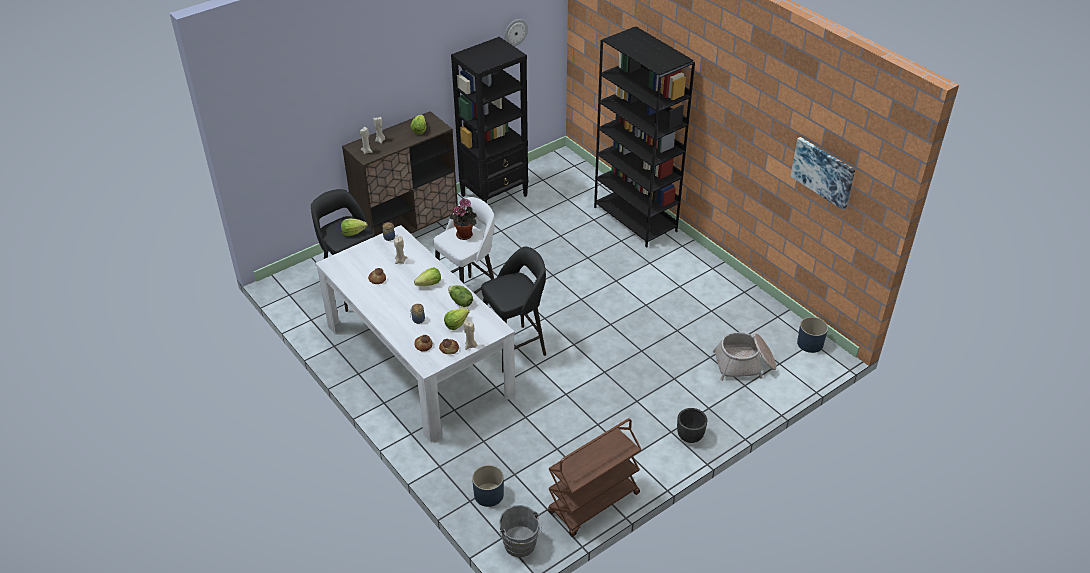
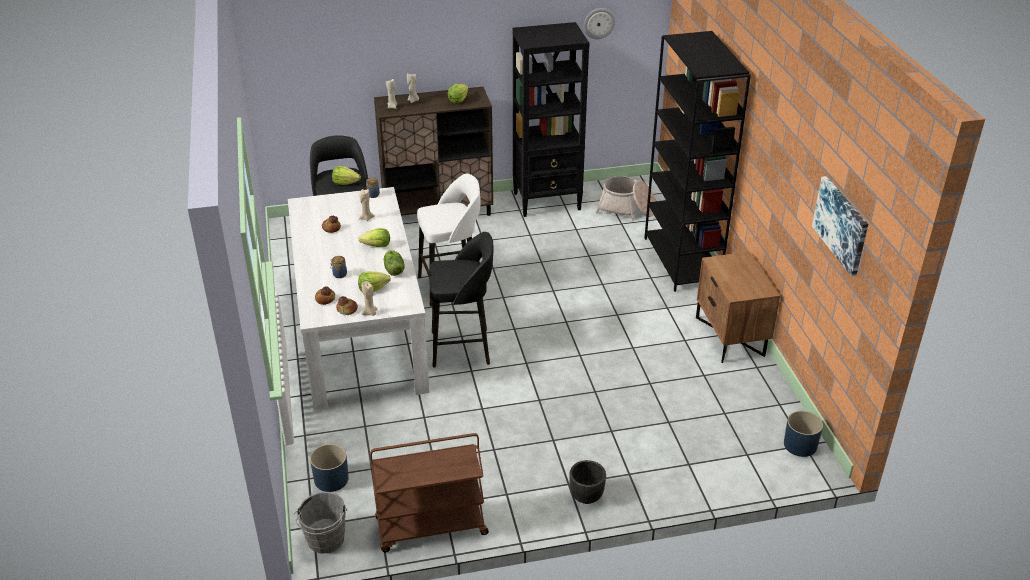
camera: 25 degrees right, 5 degrees down
(465, 234) = (451, 212): potted plant -> none
(711, 272) = (730, 336): none -> brown nightstand
(744, 364) = (704, 442): basket -> basket (626, 208)

